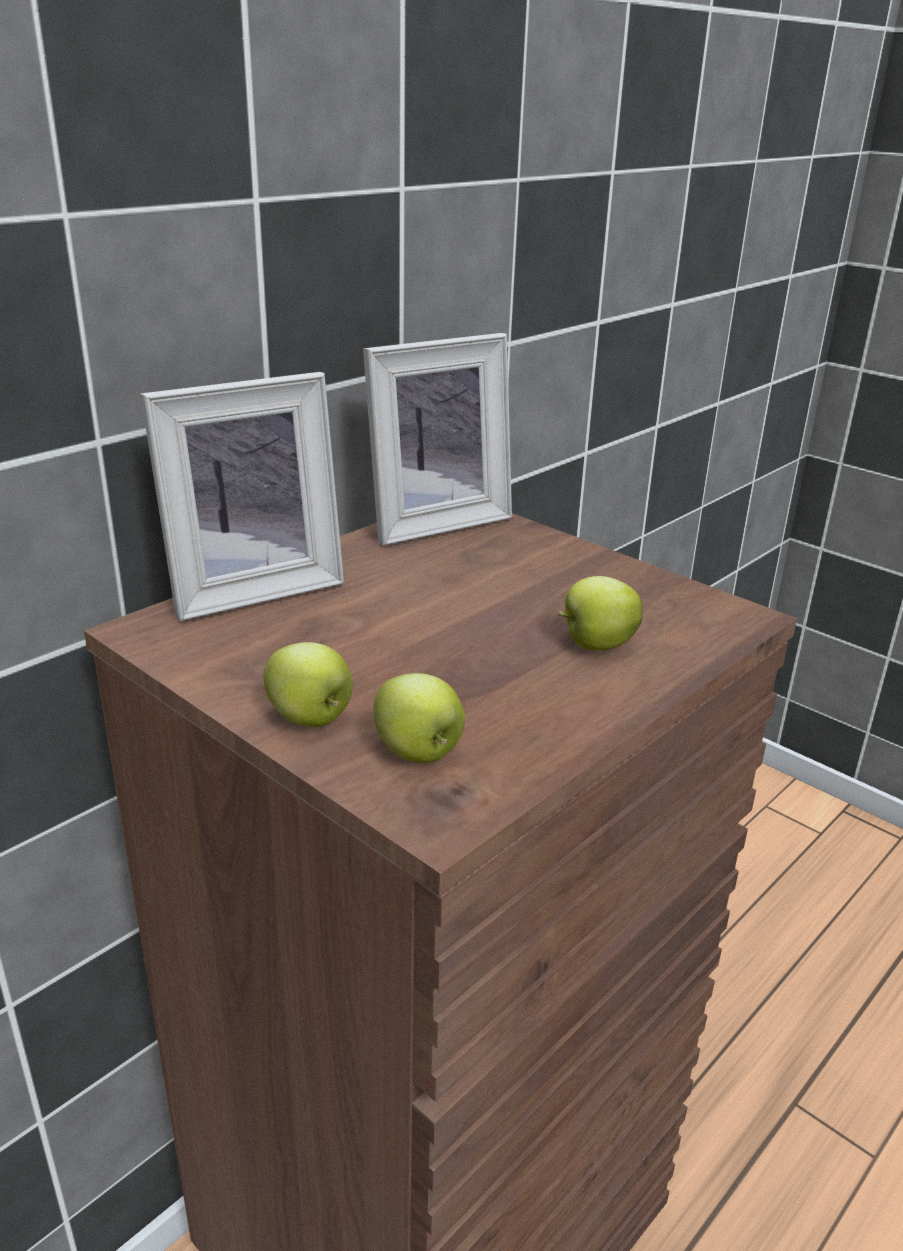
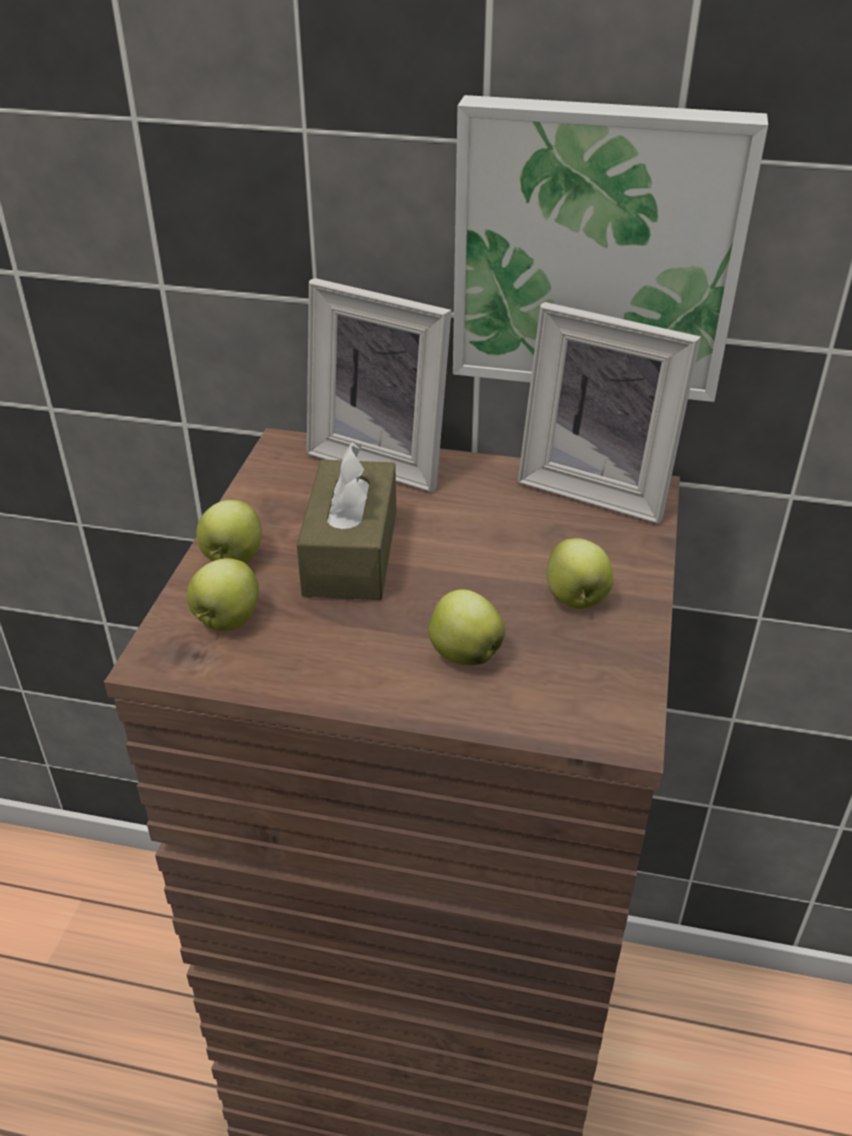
camera: 60 degrees right, 10 degrees up
(366, 292) = (596, 249): none -> picture
(386, 651) = (351, 552): none -> brown tissue box
(571, 578) = (576, 600): none -> apple

